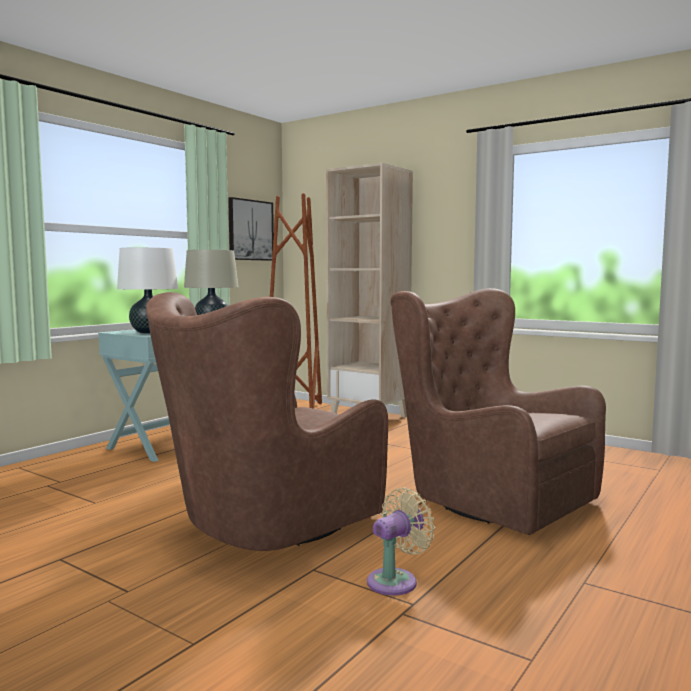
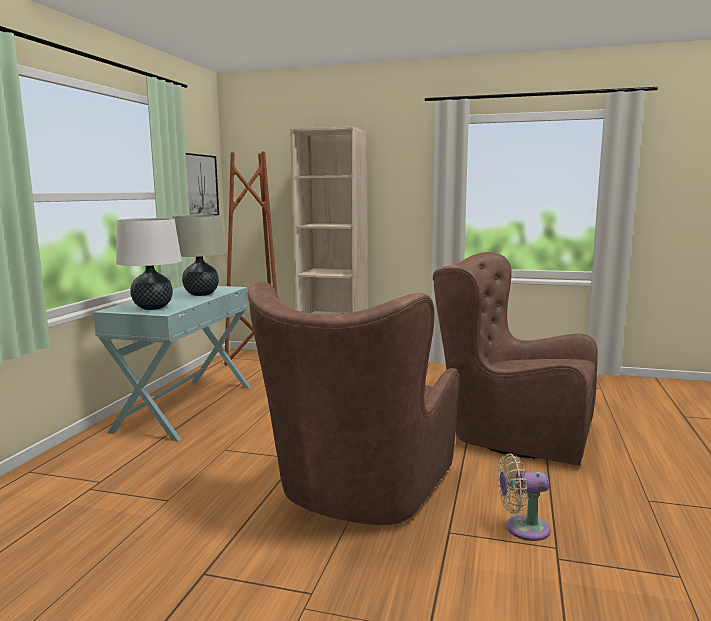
camera: 20 degrees left, 5 degrees up
(396, 580) = (522, 528): beige fan -> beige fan turned 120 degrees counterclockwise

